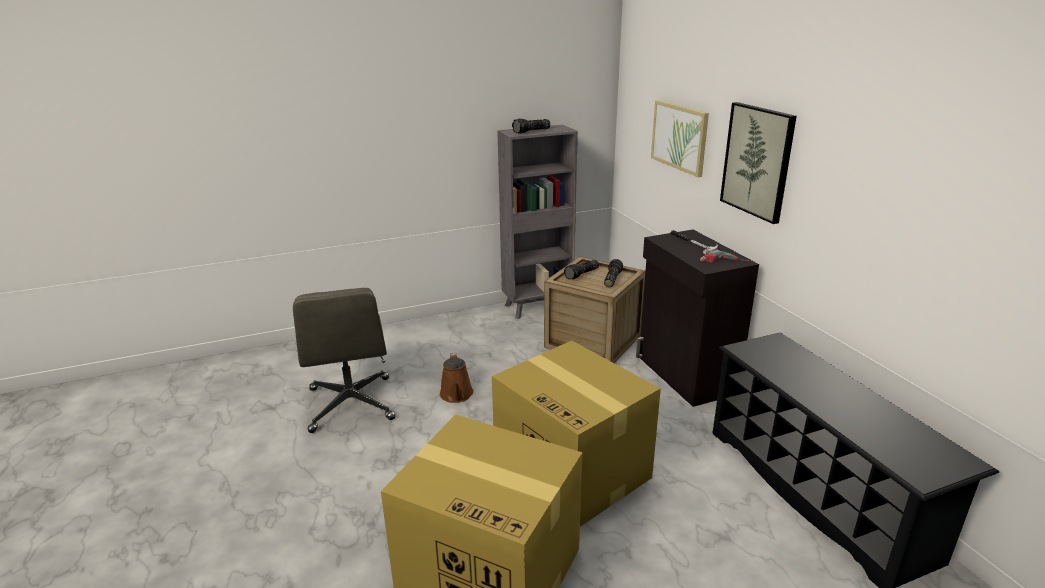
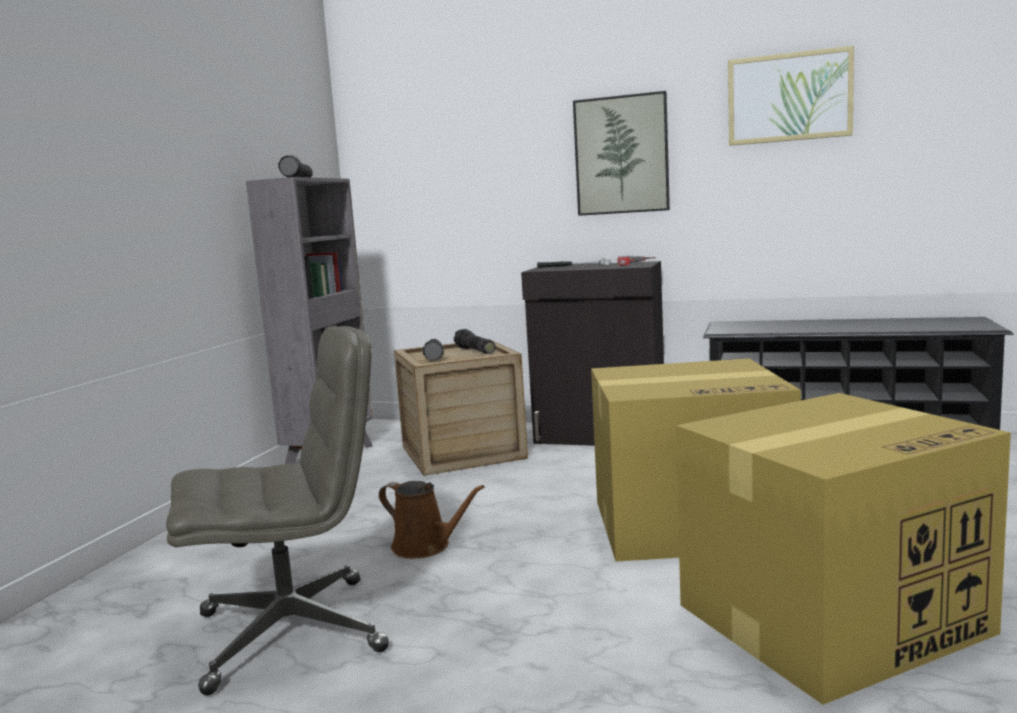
camera: 50 degrees left, 15 degrees down
(351, 405) = (293, 631): grey office chair -> grey office chair turned 45 degrees counterclockwise
(679, 137) = (482, 168): picture -> picture (789, 97)

